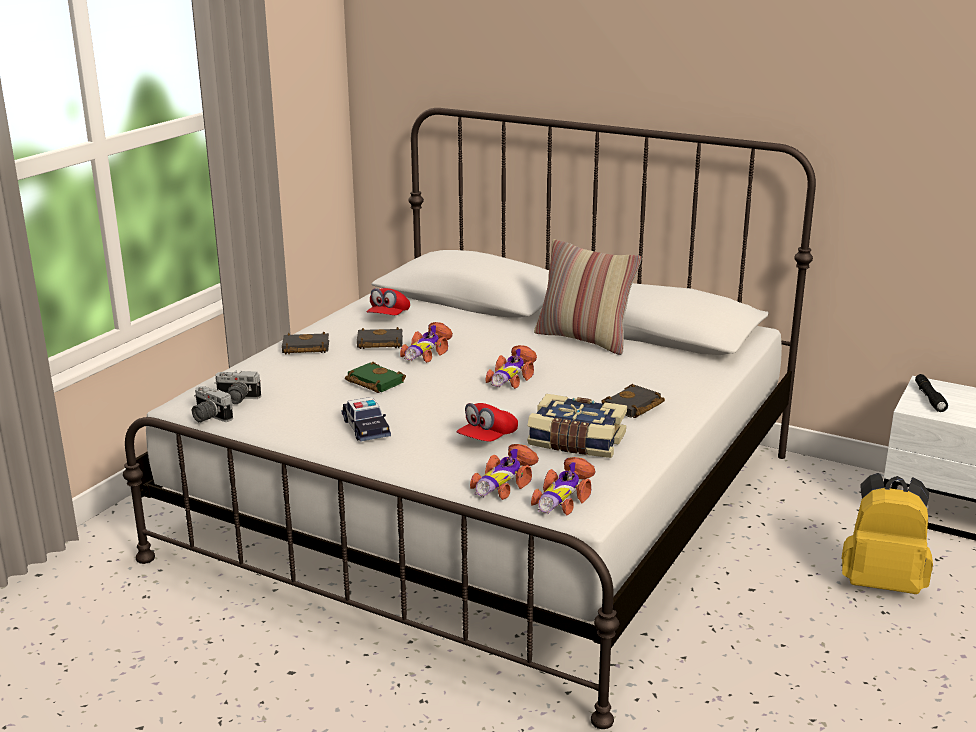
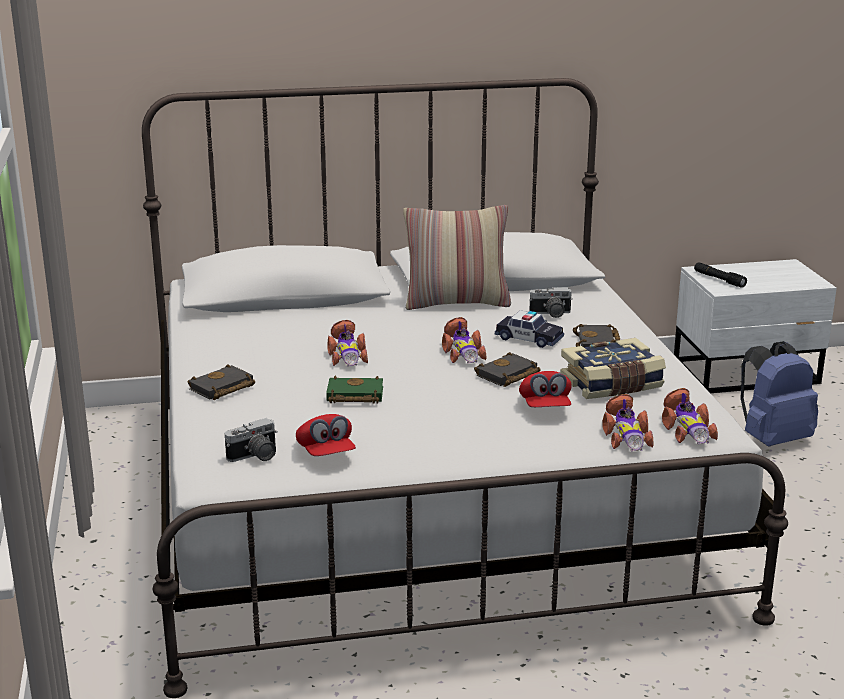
camera: 40 degrees left, 0 degrees up
(208, 417) = (263, 483): camera -> camera (550, 314)
(366, 428) = (430, 436): toy car -> toy car (529, 338)
(378, 343) = (286, 361): black book -> black book (507, 376)
(388, 317) = (244, 334): red cap -> red cap (326, 453)
(882, 583) = (772, 439): yellow backpack -> blue backpack

